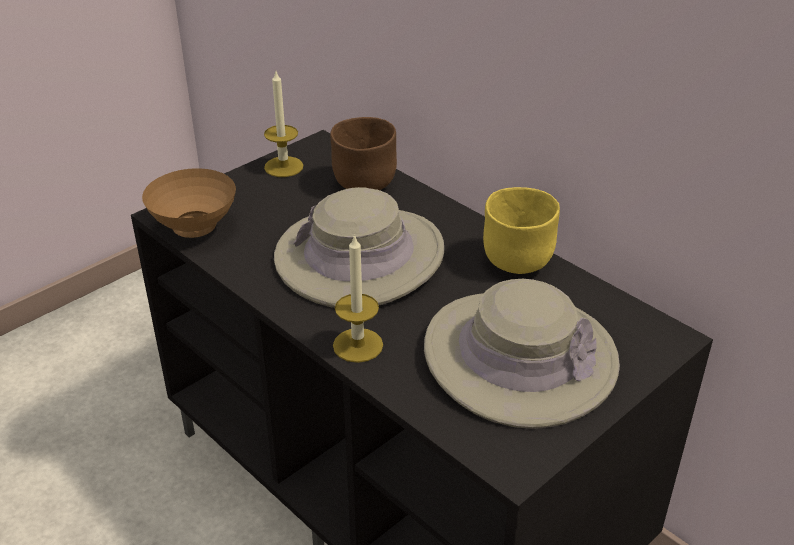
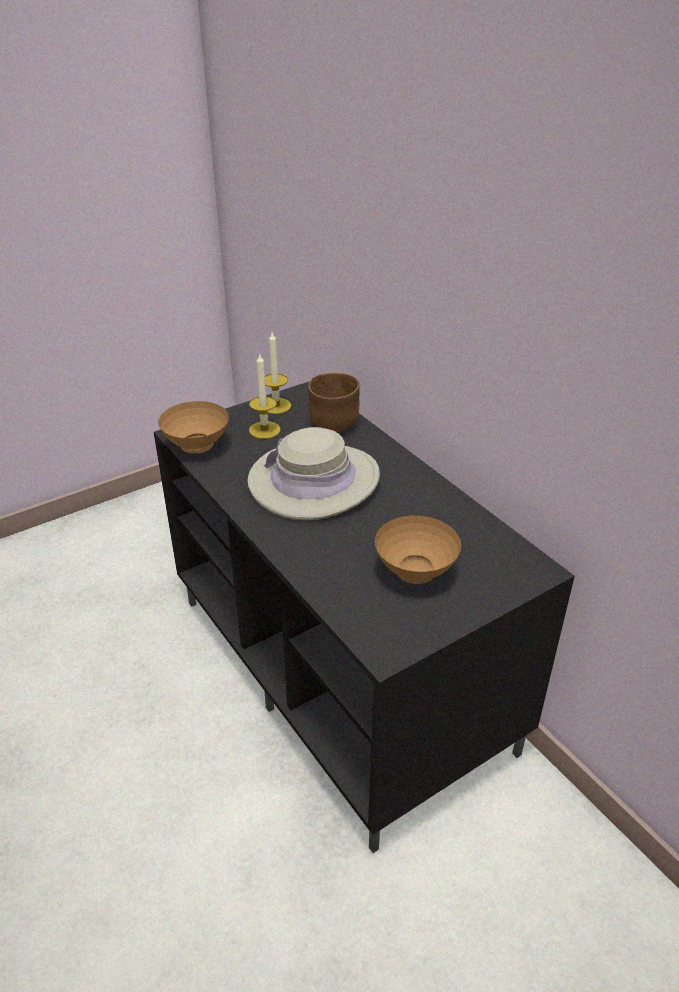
camera: 10 degrees right, 0 degrees up
(358, 345) = (293, 548): candle -> candle (264, 430)
(517, 261) = (435, 497): yellow bowl -> none
(519, 358) = (414, 572): beige hat -> brown bowl

